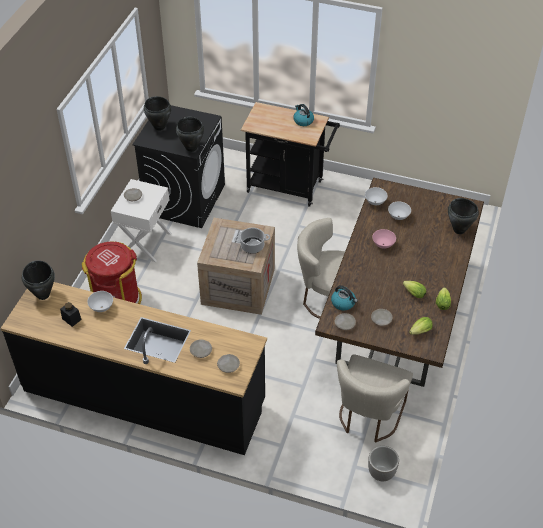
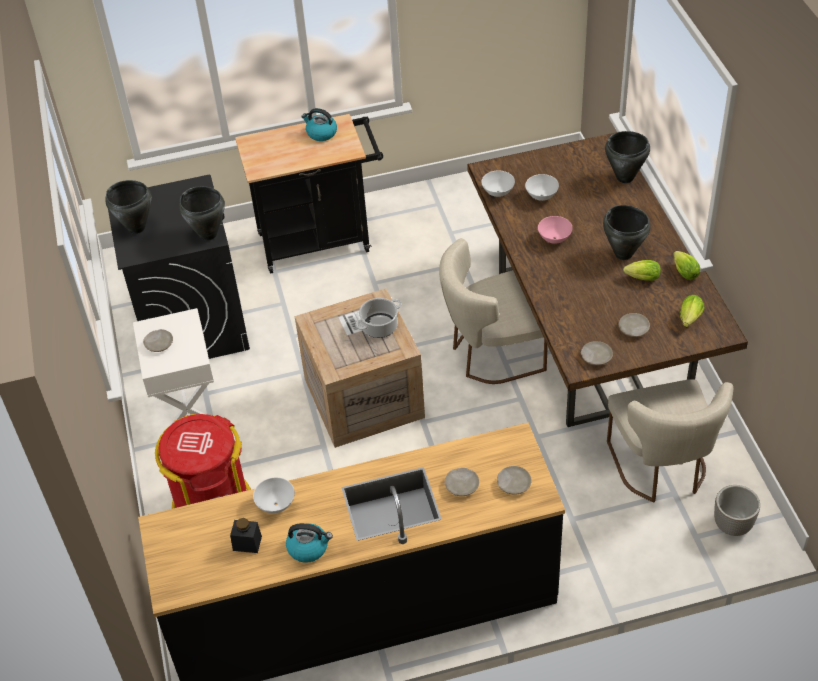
camera: 30 degrees left, 0 degrees up
(43, 294) = (174, 533): black cooking pot -> black cooking pot (623, 253)
(343, 303) = (572, 333): kettle -> kettle (308, 548)

